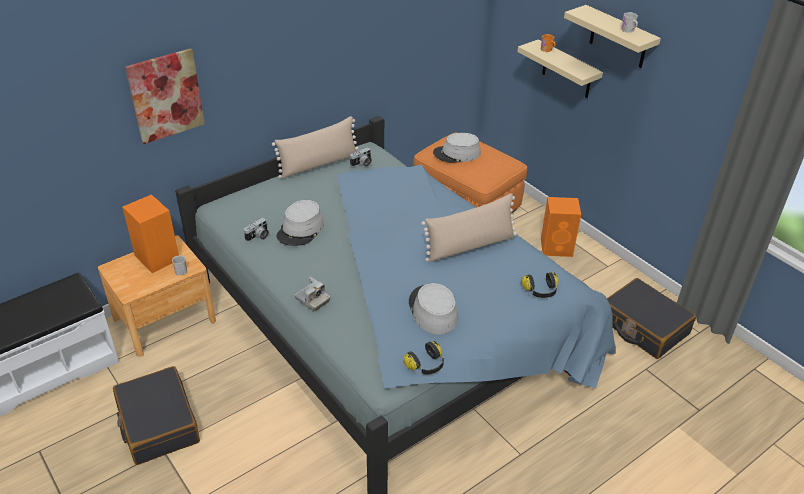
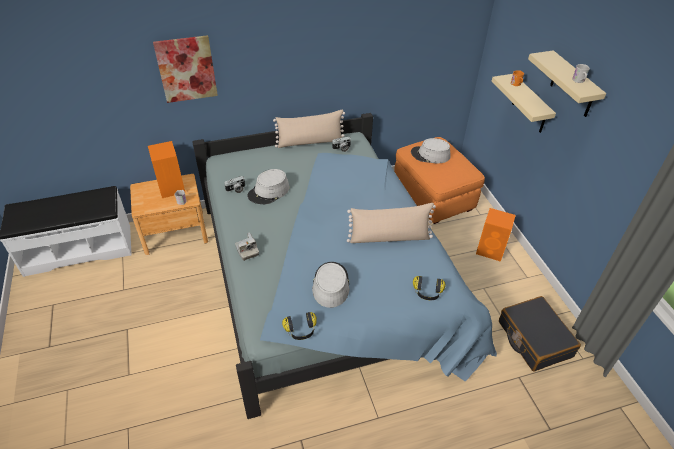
camera: 20 degrees right, 5 degrees up
(158, 423) = (133, 308): black suitcase -> none

